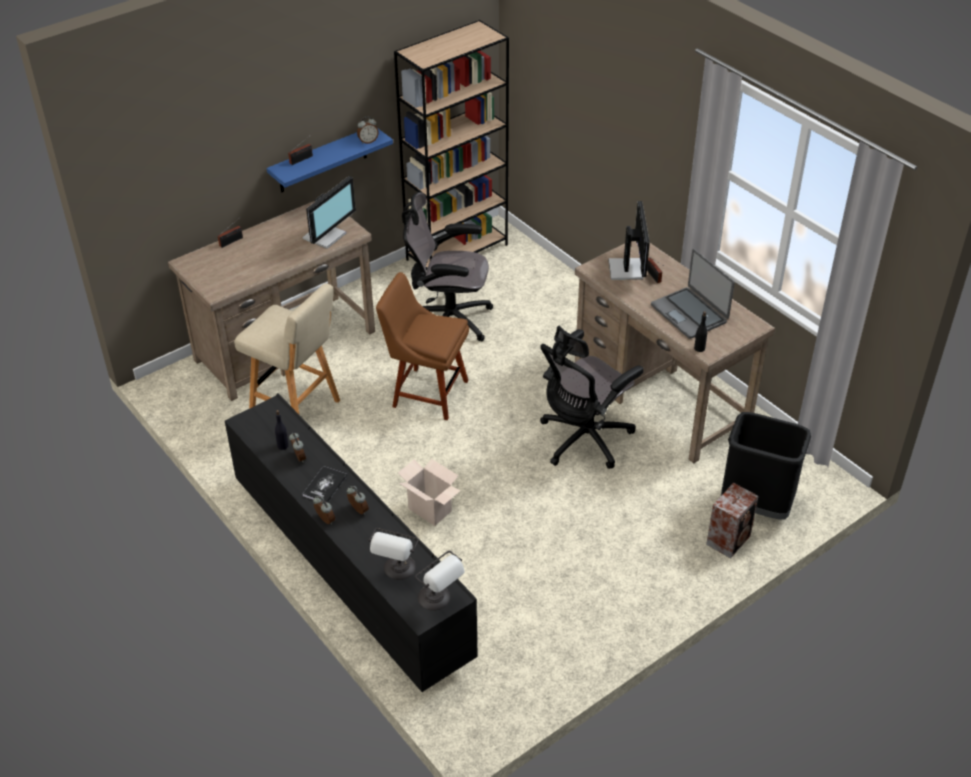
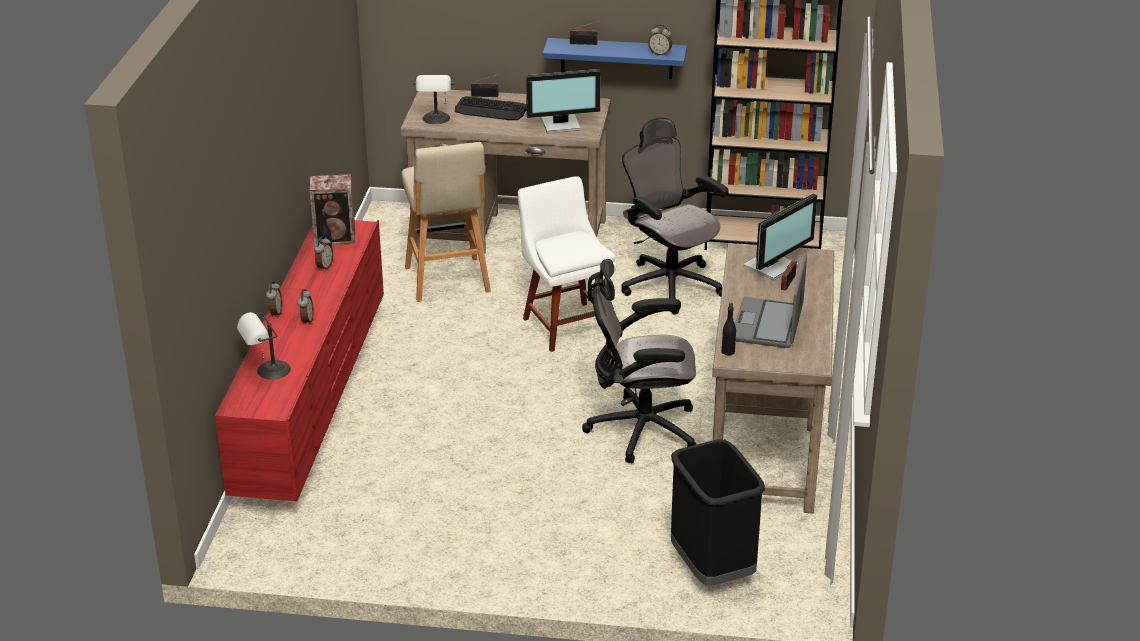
camera: 45 degrees right, 10 degrees down
(255, 251) = (491, 110): none -> keyboard
(325, 486) = (311, 293): book -> none
(349, 575) = (312, 405): black cabinet -> red cabinet
(426, 392) = (566, 324): brown chair -> white chair
(431, 510) = (437, 402): cardboard box -> none
(439, 601) = (264, 405): table lamp -> table lamp (436, 120)
(729, 539) = (644, 575): speaker -> speaker (336, 237)

